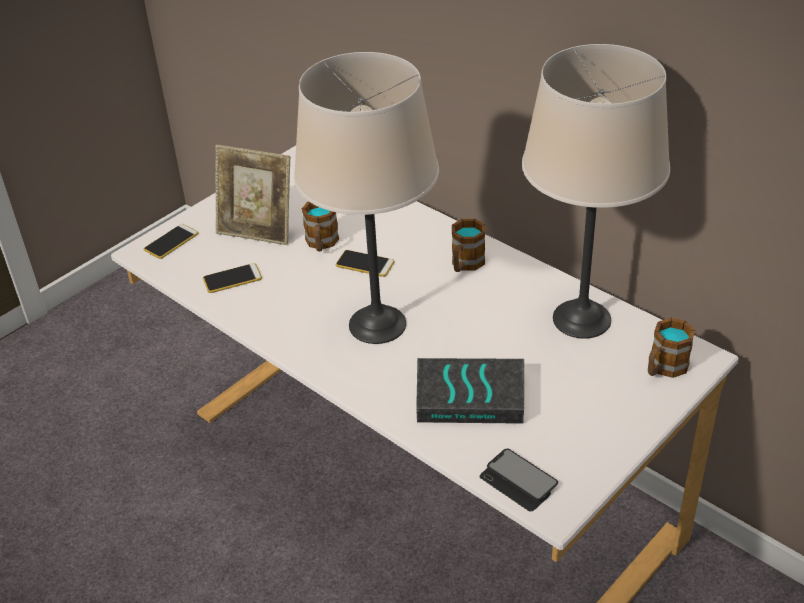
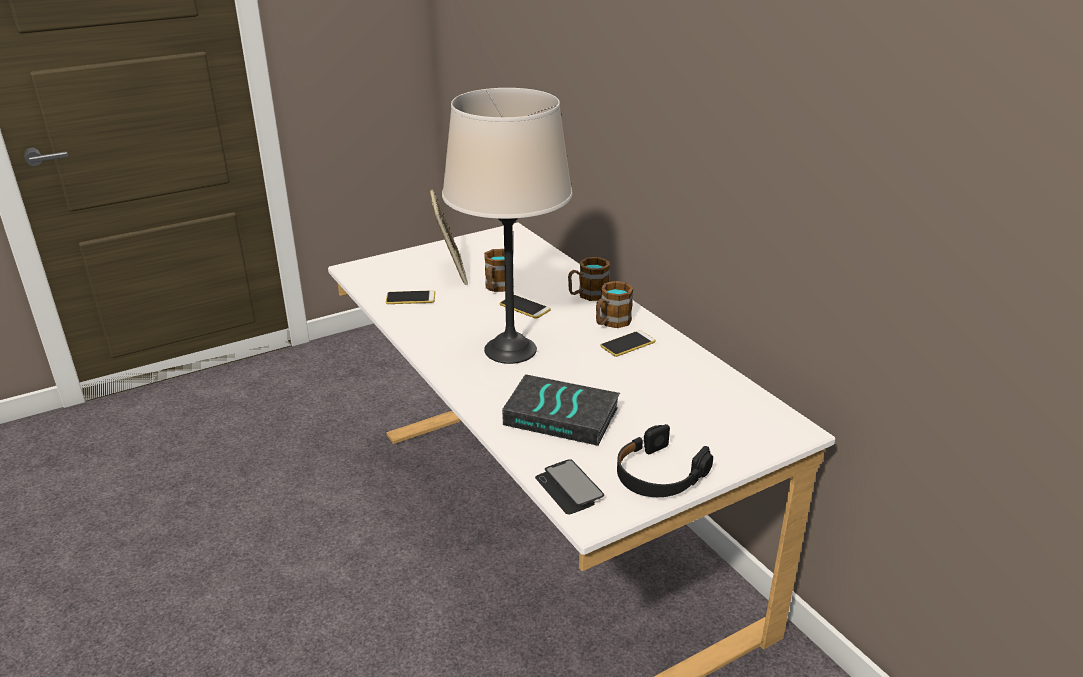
camera: 15 degrees right, 10 degrees down
(171, 242) = (378, 267): phone -> phone (628, 344)
(257, 231) = (450, 271): picture frame -> picture frame turned 135 degrees counterclockwise
(582, 319) = (695, 380): beige table lamp -> none
(595, 442) = (658, 474): none -> black headphones
(664, 368) = (755, 431): mug -> mug (587, 295)

